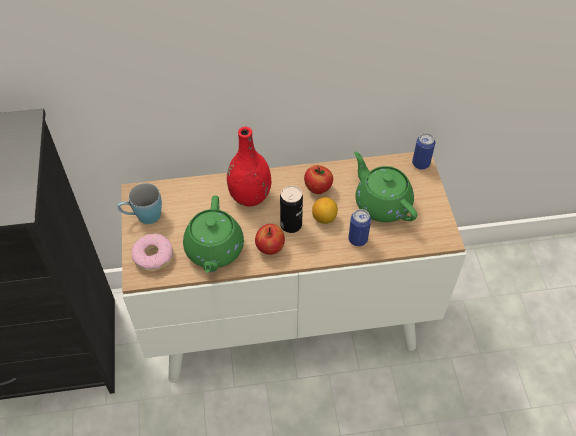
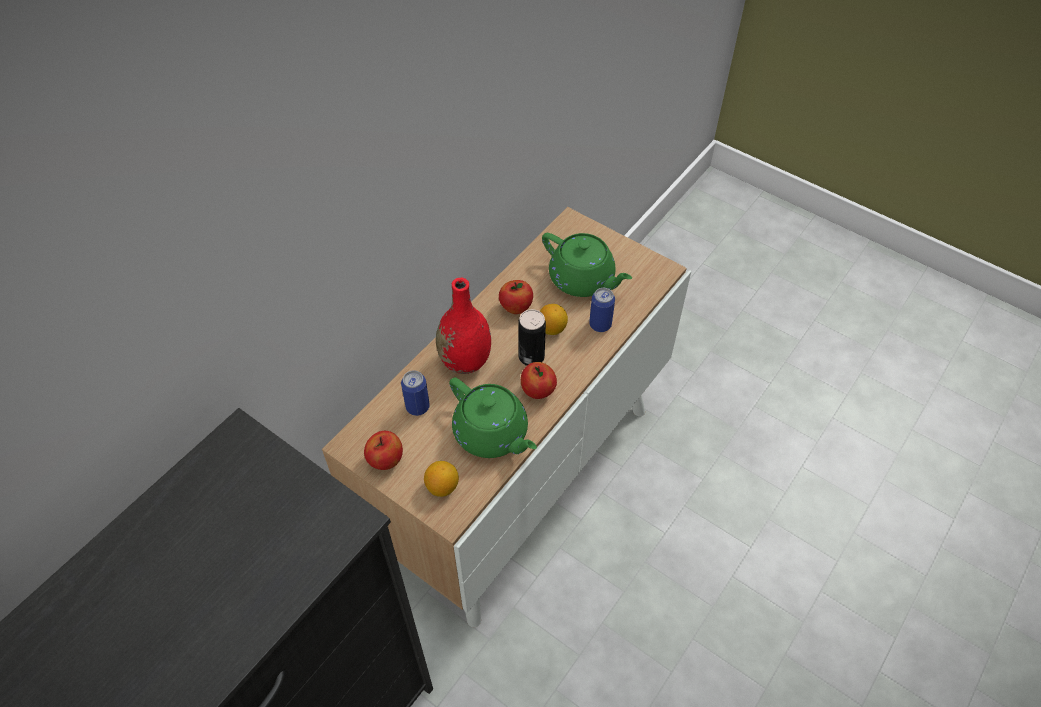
camera: 45 degrees left, 0 degrees up
(143, 217) = (385, 460): blue mug -> apple
(153, 256) = (442, 486): donut -> lemon
(381, 203) = (583, 280): green teapot -> green teapot turned 150 degrees counterclockwise
(420, 163) = (574, 223): can -> can (417, 407)

